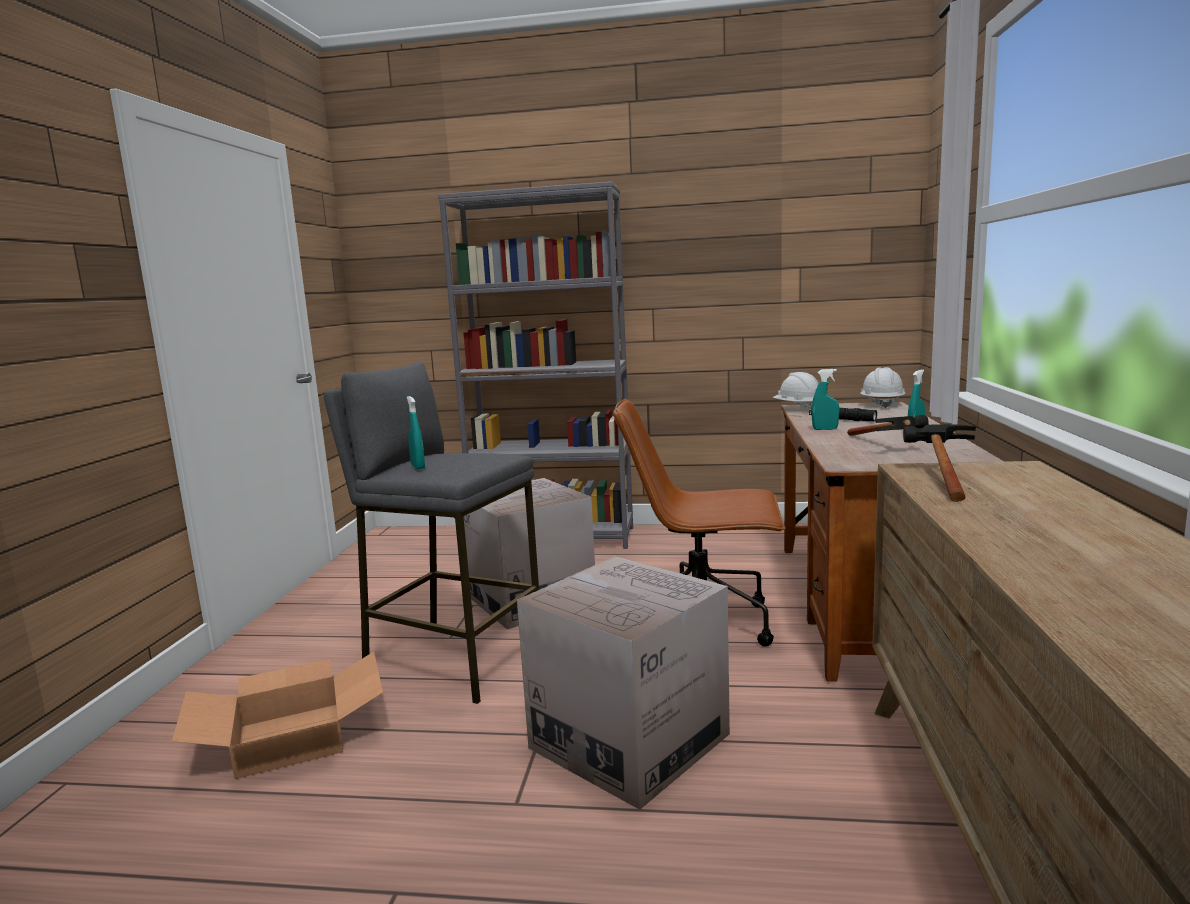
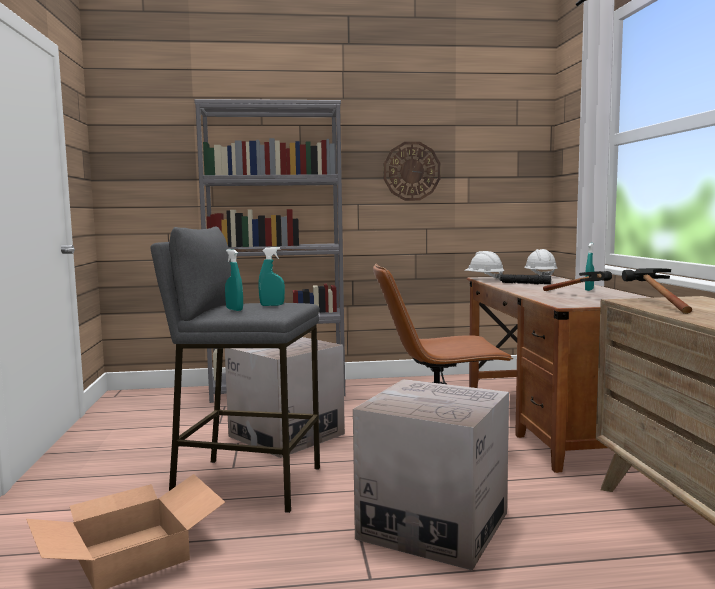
camera: 15 degrees left, 5 degrees down
(721, 263) = (411, 171): none -> wall clock
(825, 429) = (521, 288): turquoise spray bottle -> turquoise spray bottle (272, 305)

